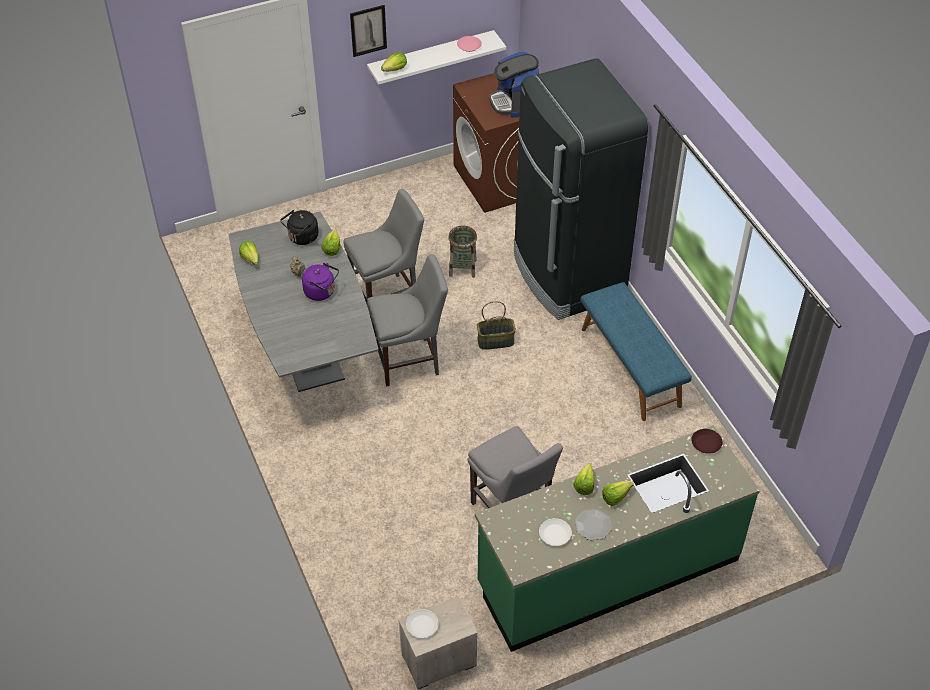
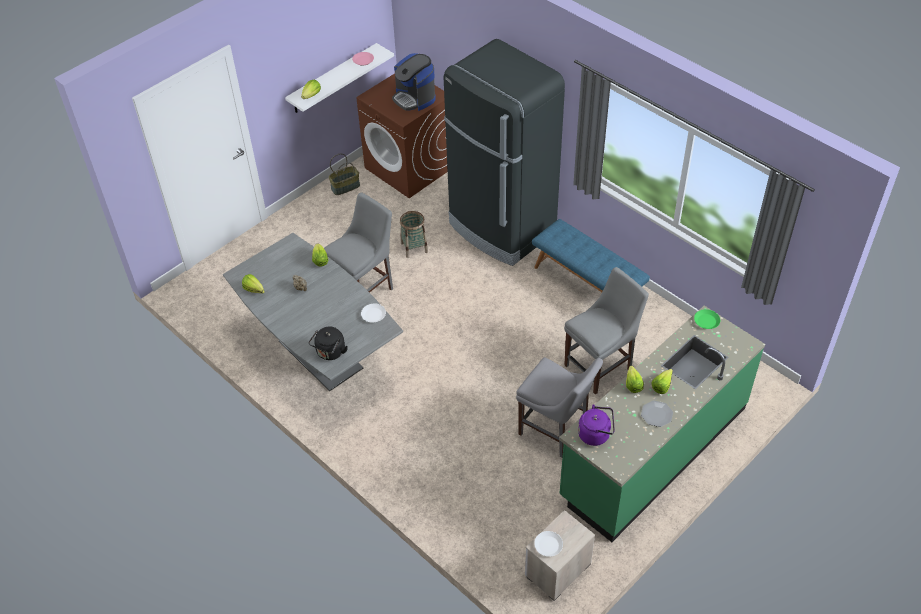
camera: 20 degrees left, 0 degrees up
(302, 238) = (289, 259): black kettle -> black kettle (330, 353)
(321, 292) = (330, 298): purple kettle -> purple kettle (596, 434)
(368, 30) = (282, 67): picture -> none
(410, 361) = (410, 336): grey chair -> grey chair (600, 366)
(496, 341) = (471, 298): basket -> basket (345, 187)
(554, 534) = (631, 432): white plate -> white plate (373, 315)
(706, 443) = (706, 321): brown plate -> green plate

